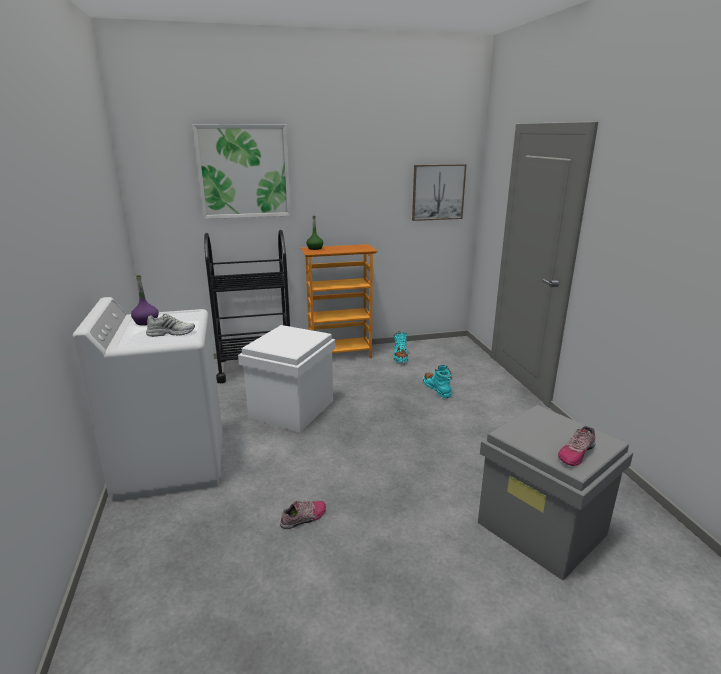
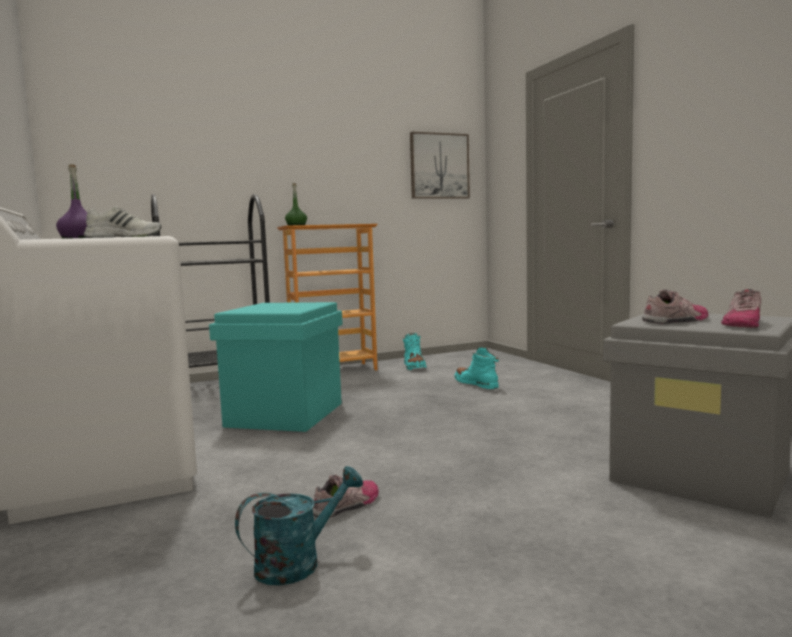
camera: 10 degrees left, 15 degrees down
(244, 172) = (203, 128): picture -> none
(262, 566) = (298, 562): none -> turquoise watering can
(292, 409) = (285, 415): white storage box -> turquoise storage box
(536, 435) = (677, 321): none -> shoe

